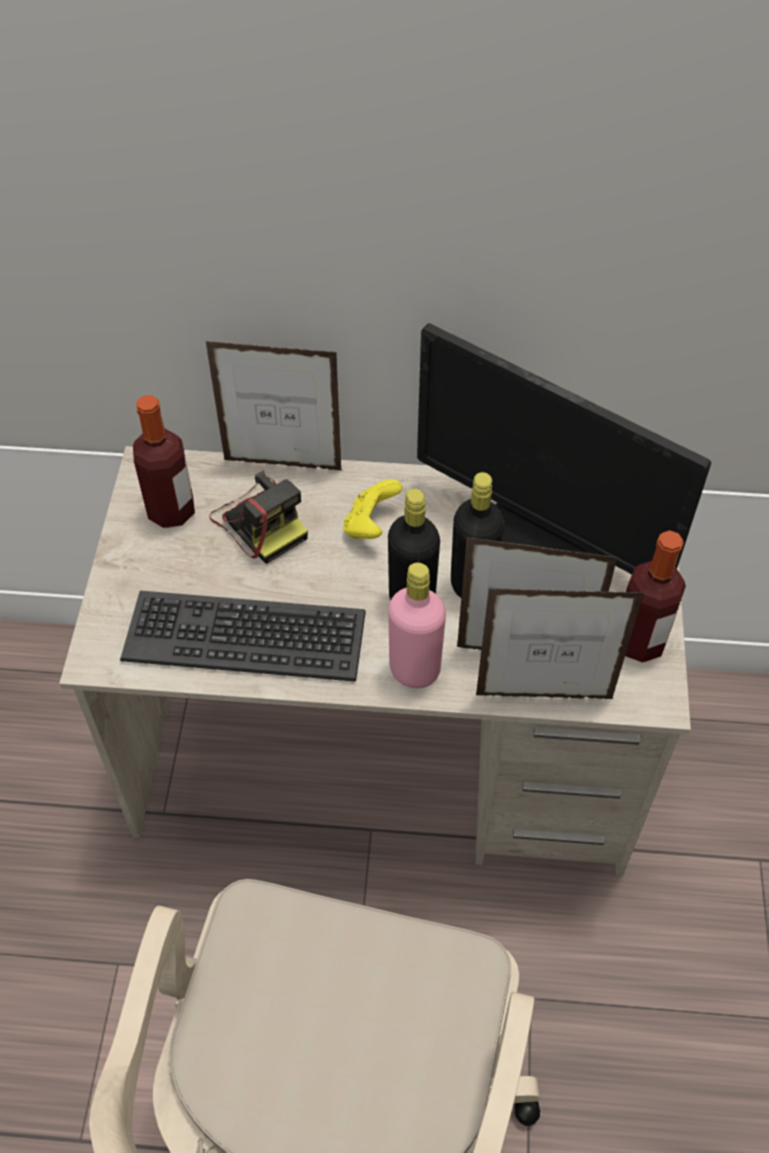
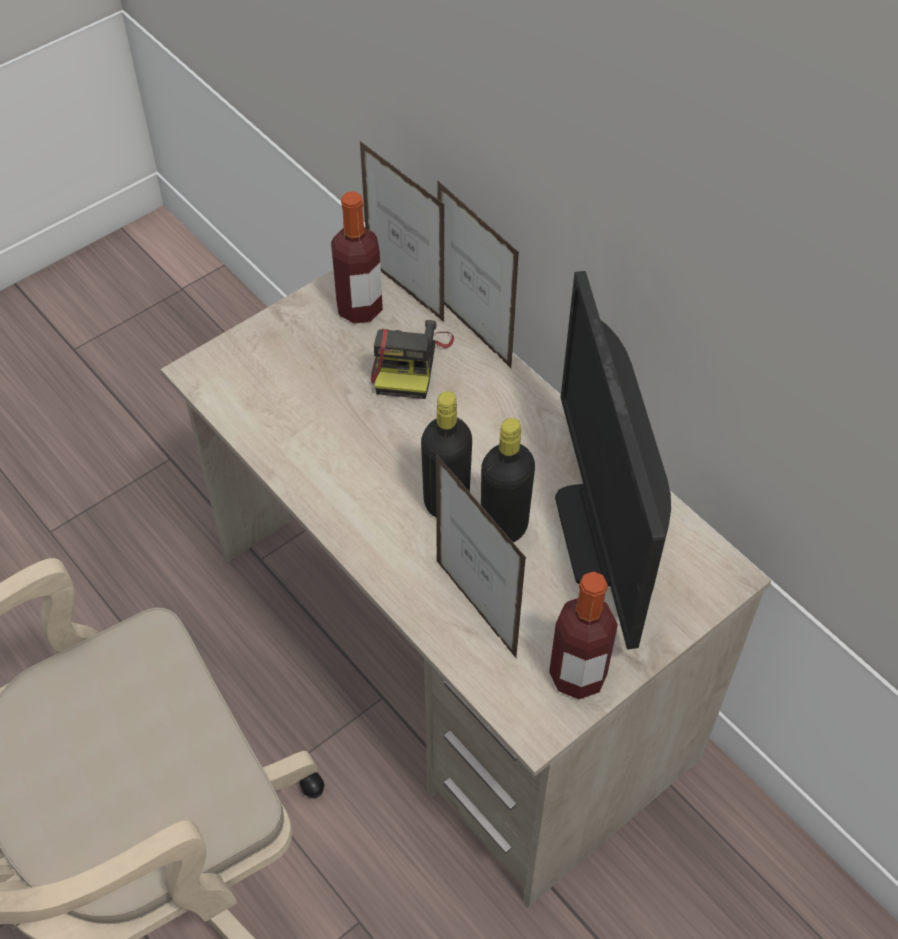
camera: 45 degrees right, 0 degrees up
(245, 635) = (306, 432): keyboard -> none
(370, 525) = (483, 425): yellow game controller -> none
(414, 670) = (387, 551): pink bottle -> none
(544, 697) = (454, 650): picture frame -> picture frame (405, 291)

